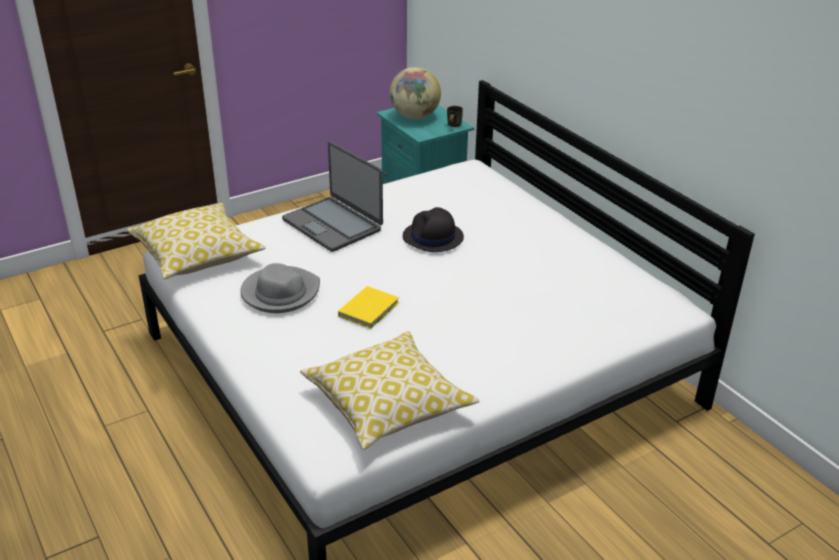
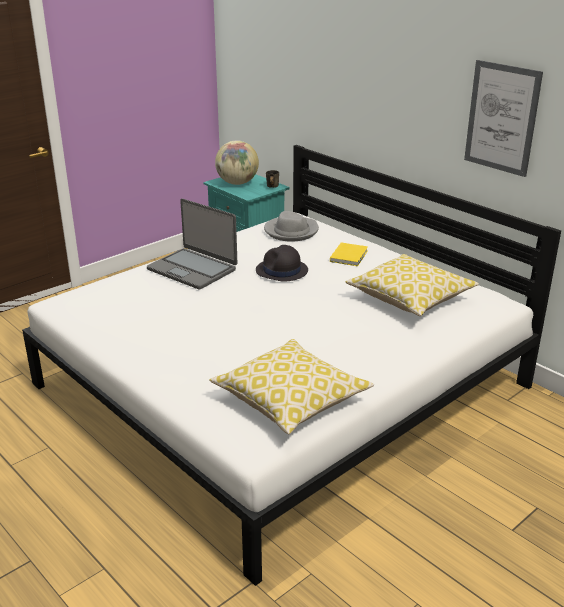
camera: 10 degrees left, 5 degrees down
(197, 255) = (79, 303): pillow -> pillow (410, 298)
(280, 293) = (164, 325): grey hat -> grey hat (291, 231)
(370, 309) = (248, 329): yellow book -> yellow book (349, 256)
(701, 87) = (501, 118): none -> picture

